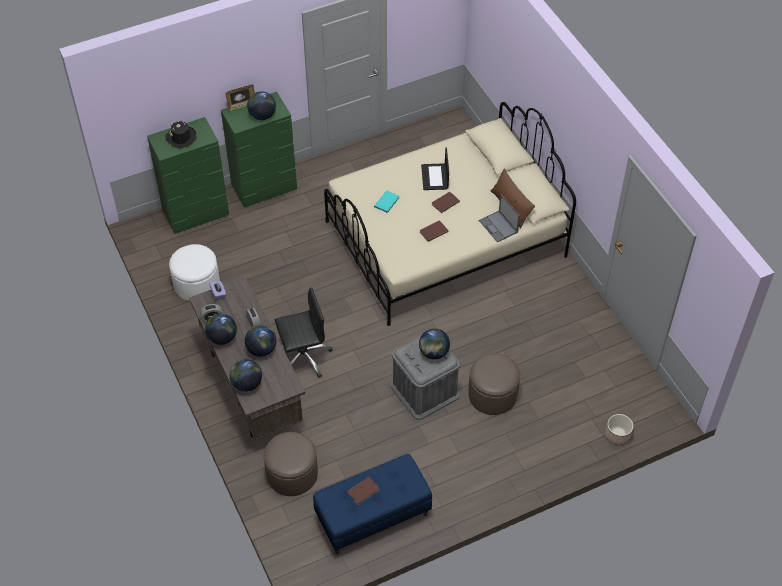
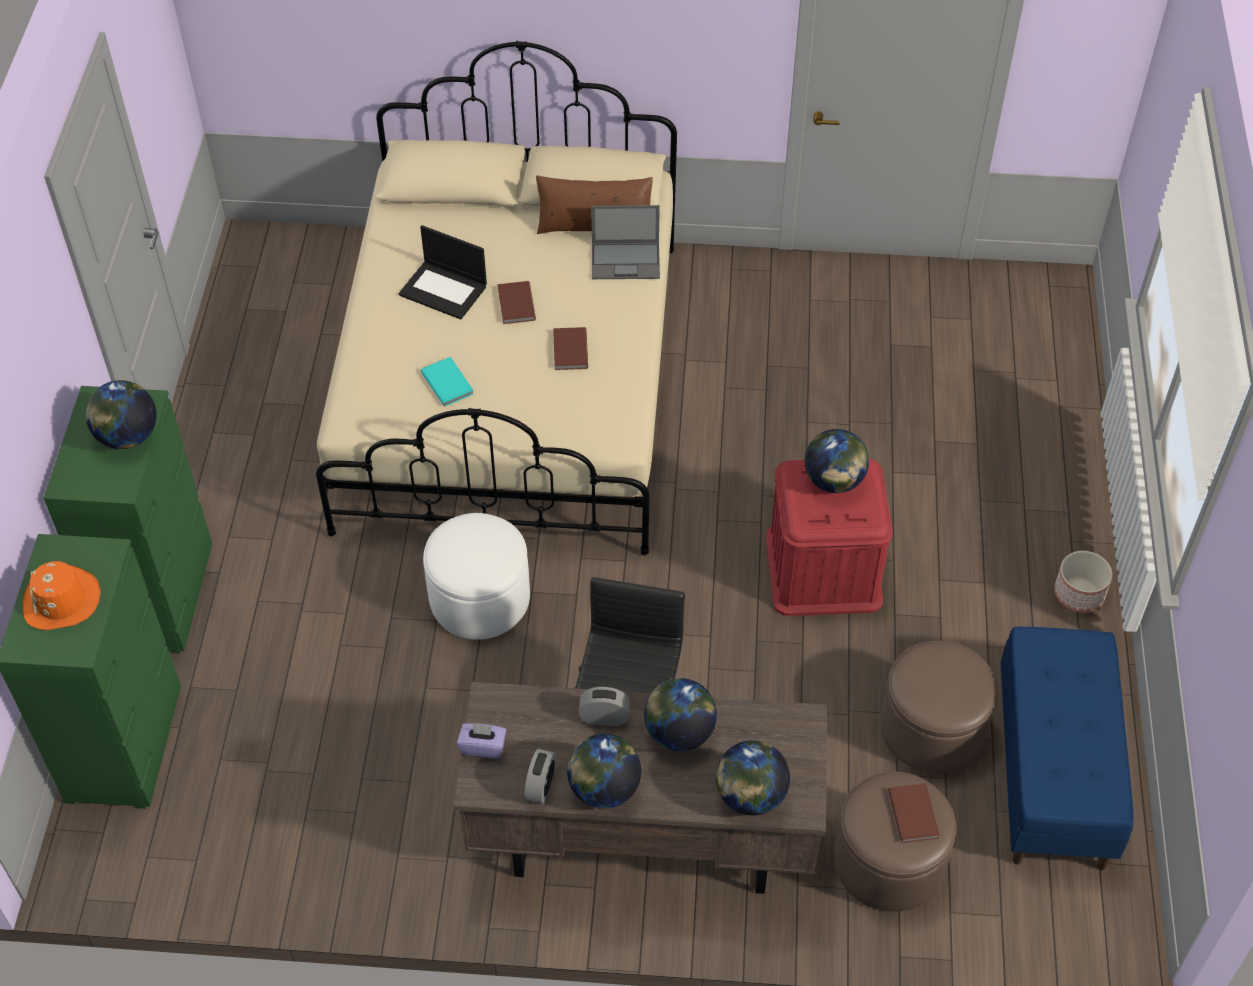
camera: 60 degrees left, 0 degrees up
(181, 138) = (61, 601): black hat -> orange hat
(197, 284) = (314, 824): white ottoman -> white ottoman (479, 598)
(241, 105) = (66, 457): picture frame -> none
(364, 491) = (1063, 733): brown book -> brown book (914, 813)
(424, 390) = (823, 569): grey storage box -> red storage box
(492, 394) = (891, 480): brown ottoman -> brown ottoman (932, 728)
(618, 435) = (1065, 363): planter -> planter (1079, 593)

